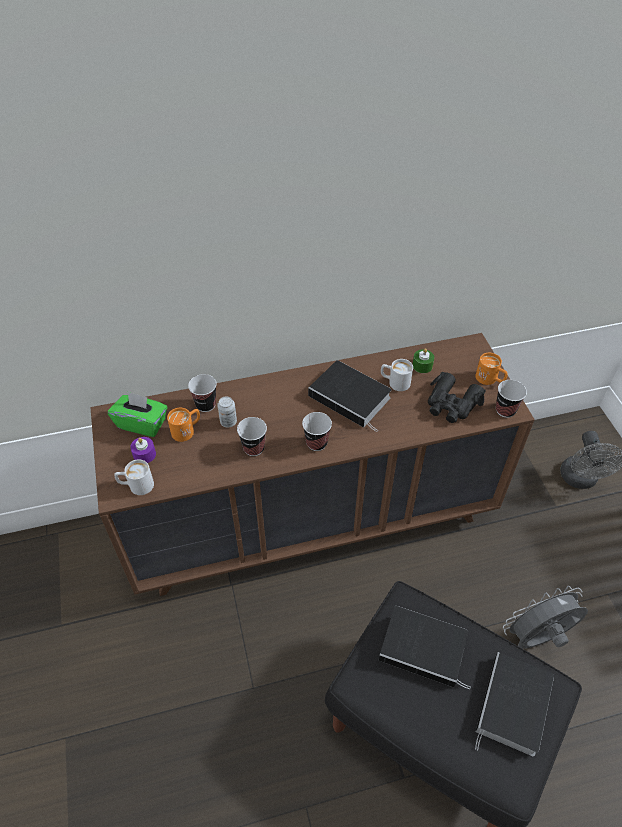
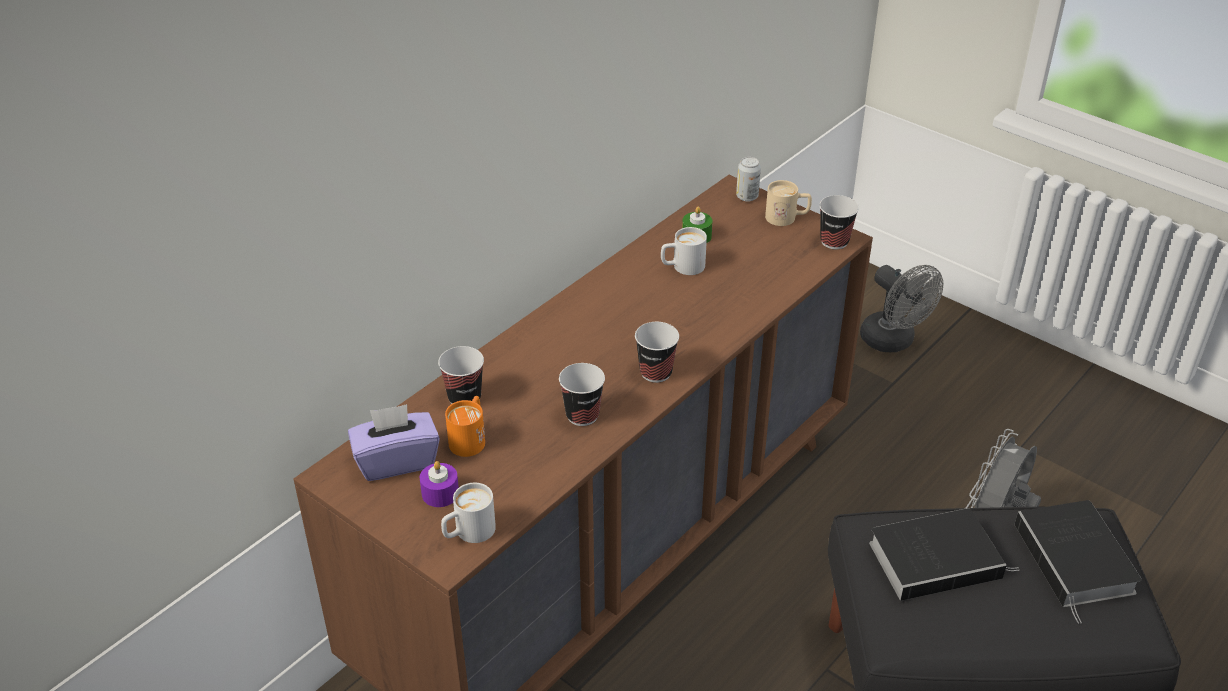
camera: 35 degrees left, 10 degrees down
(142, 423) = (396, 461): green tissue box -> purple tissue box
(228, 422) = (517, 403): can -> can (747, 196)
(352, 397) = (647, 305): book -> none
(451, 404) = (770, 261): black binoculars -> none
(490, 379) = (787, 218): orange mug -> beige mug

